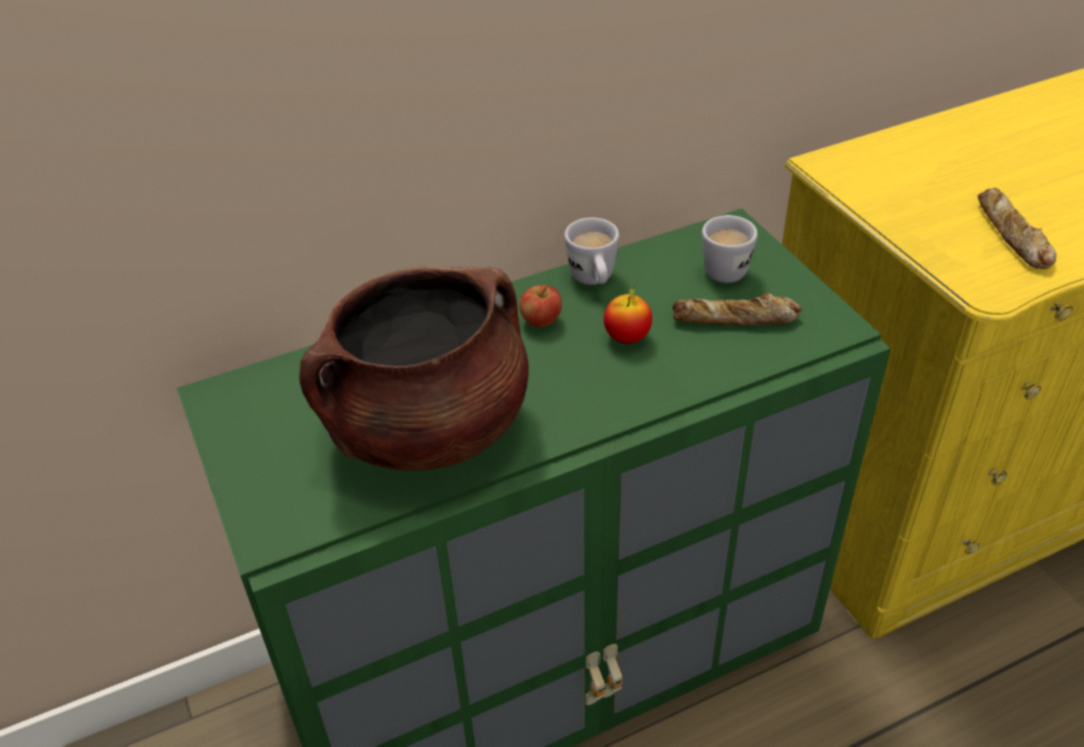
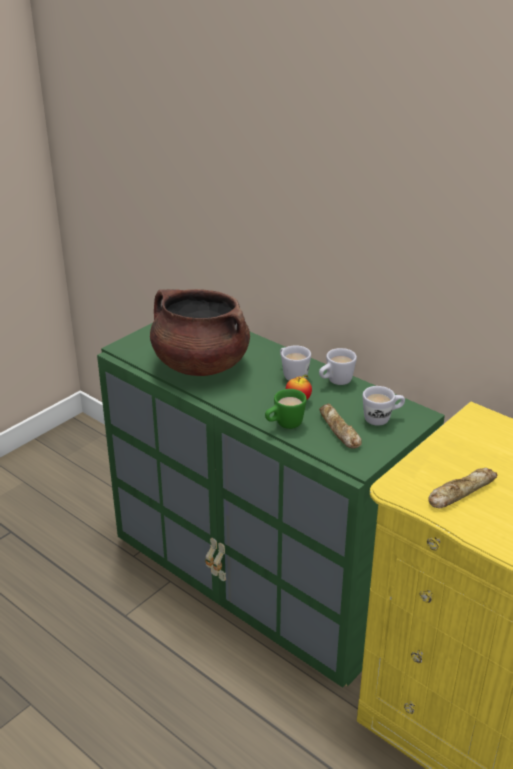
camera: 65 degrees right, 10 degrees down
(541, 321) = (292, 374): apple -> white mug
(691, 374) = (284, 425): none -> green mug

